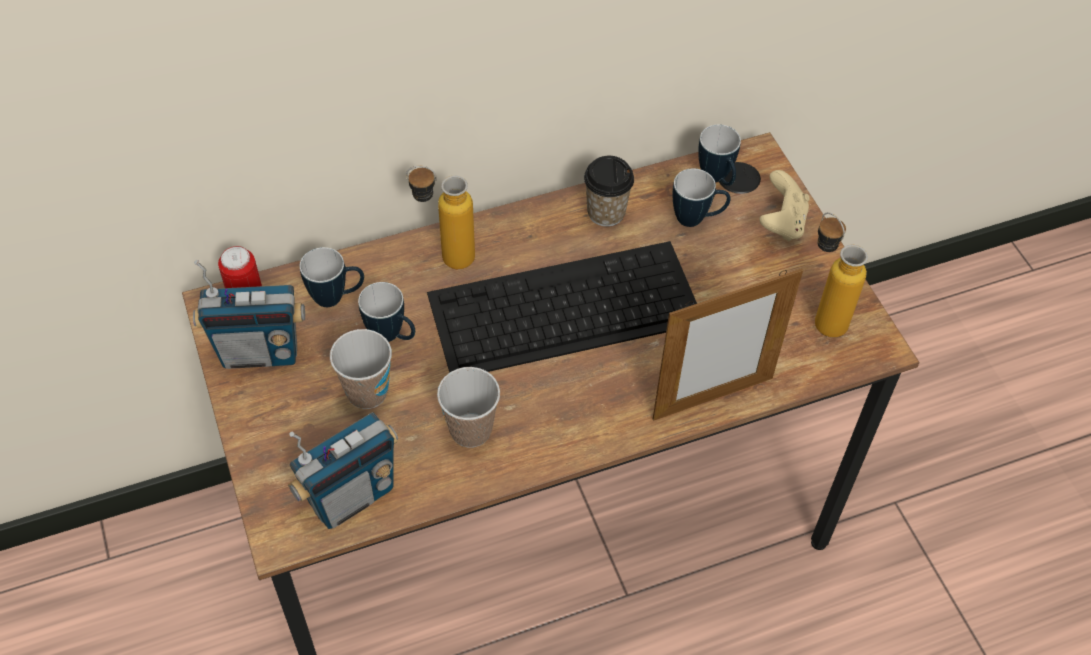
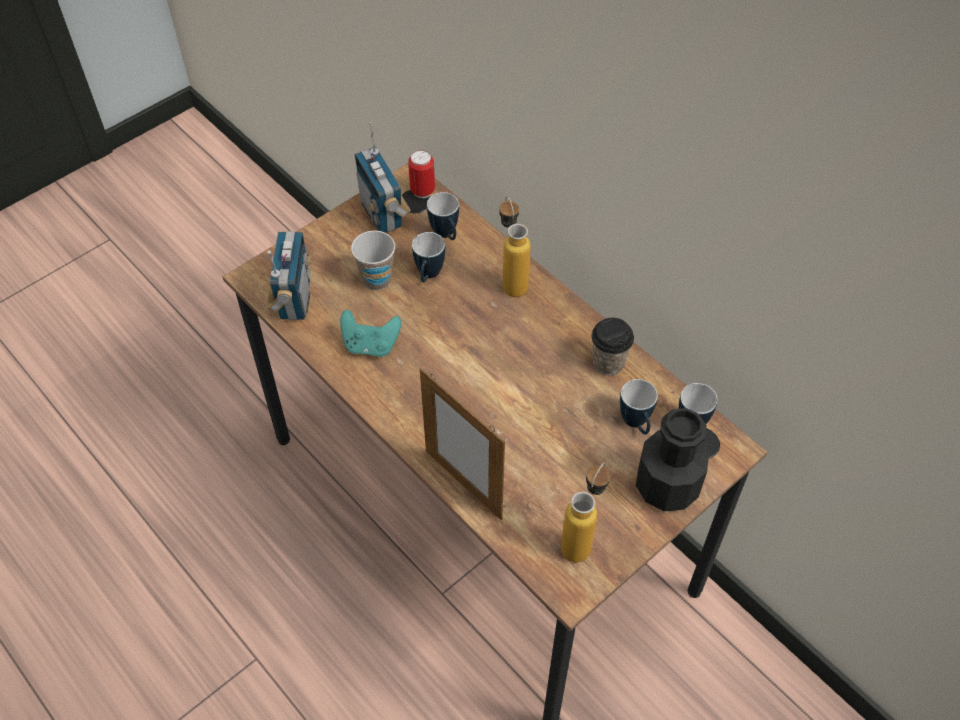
camera: 70 degrees right, 0 degrees up
(351, 496) = (294, 300): radio -> radio turned 120 degrees counterclockwise
(470, 430) = (370, 345): cup -> turquoise game controller
(562, 310) = (499, 364): keyboard -> none
(781, 223) = (667, 486): beige game controller -> black bottle

